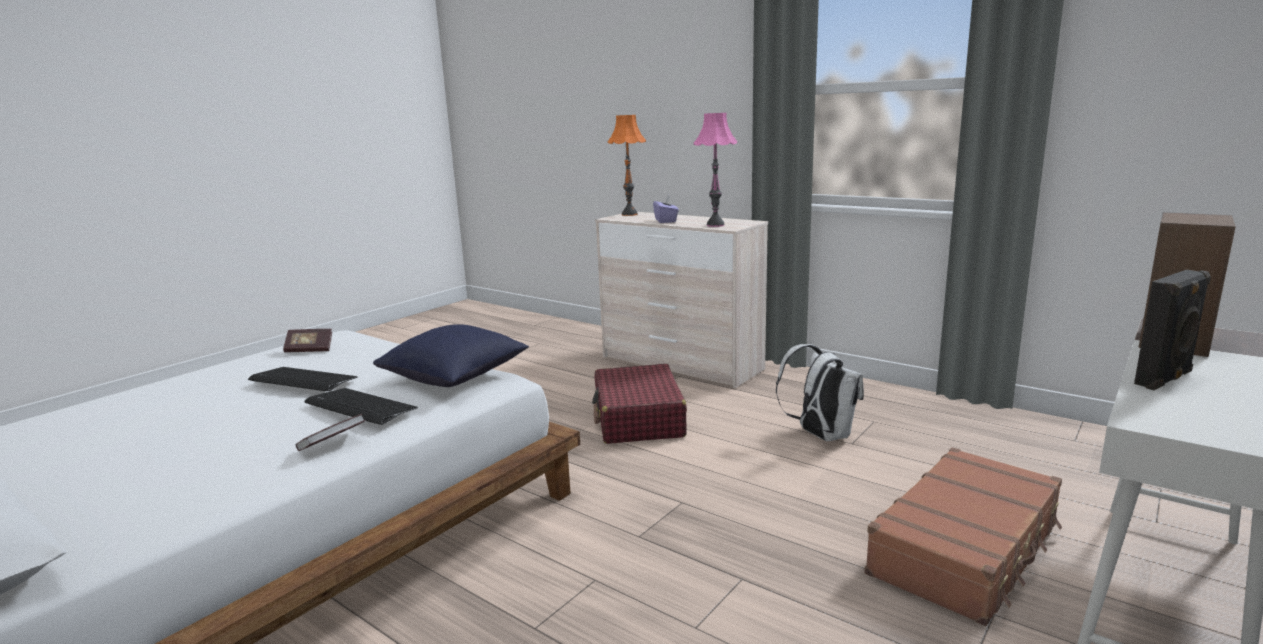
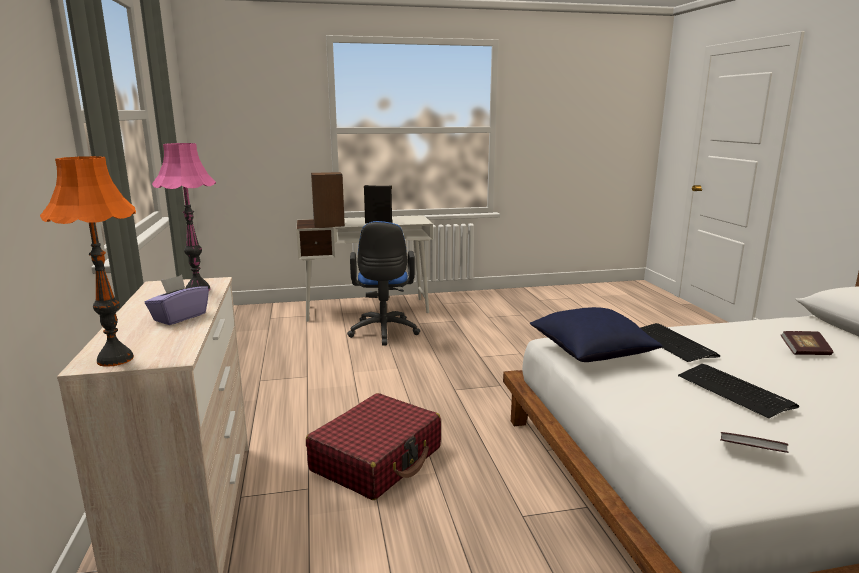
camera: 140 degrees left, 0 degrees up
(332, 444) = (690, 332): book -> book (805, 352)
(820, 435) = (307, 387): white backpack -> none
(966, 549) = (383, 333): brown suitcase -> blue office chair

